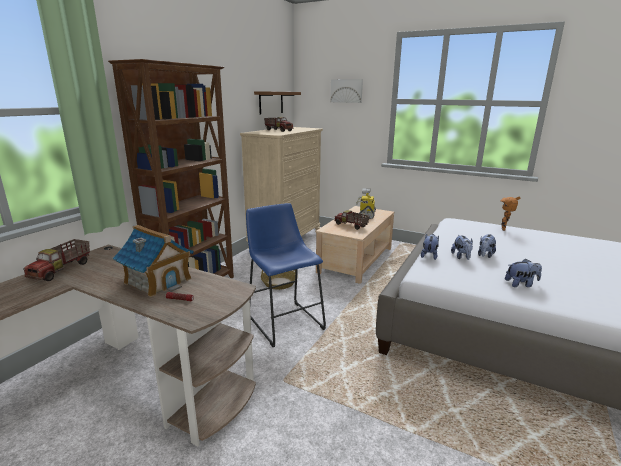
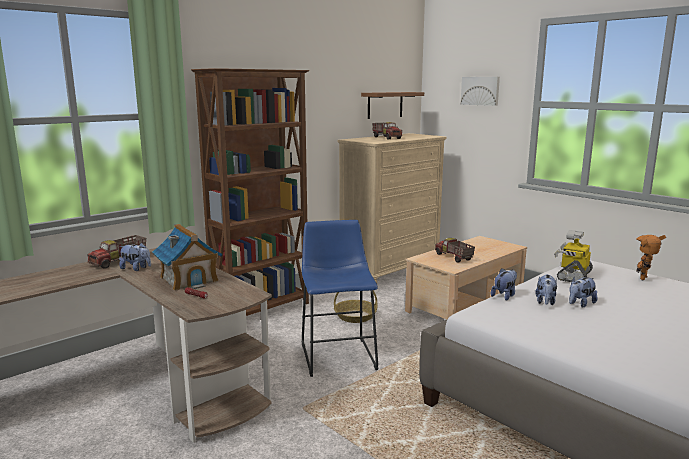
camera: 20 degrees right, 5 degrees down
(366, 215) = (484, 247): toy robot -> toy robot (573, 276)
(521, 284) = (592, 339): plush toy -> plush toy (136, 268)

